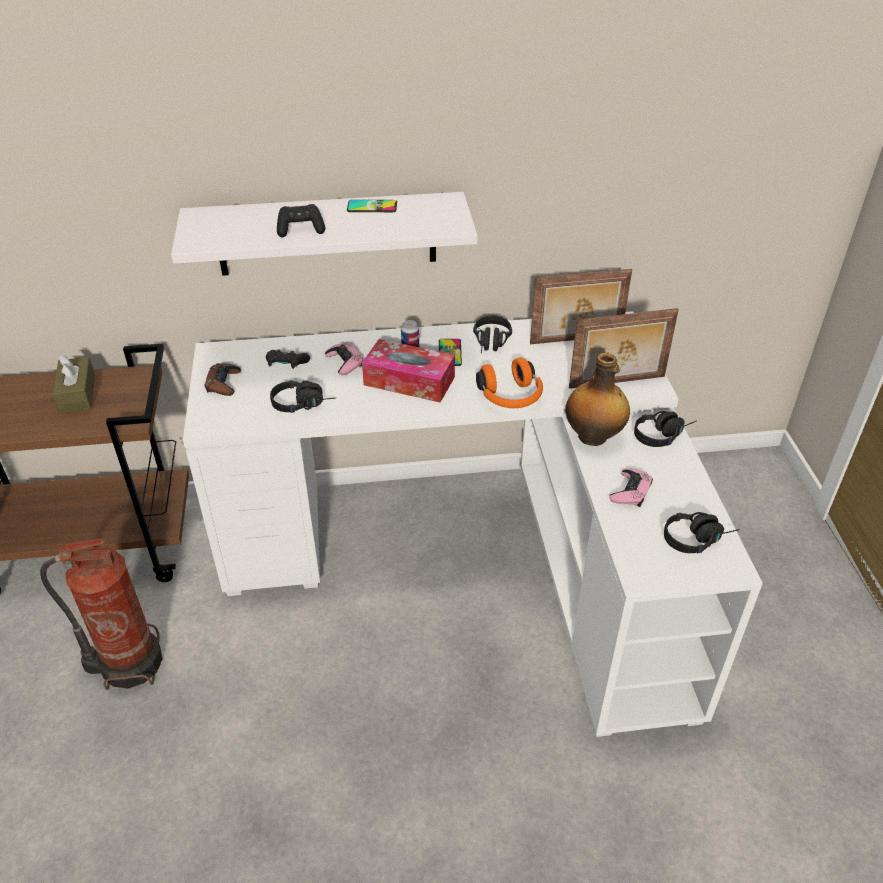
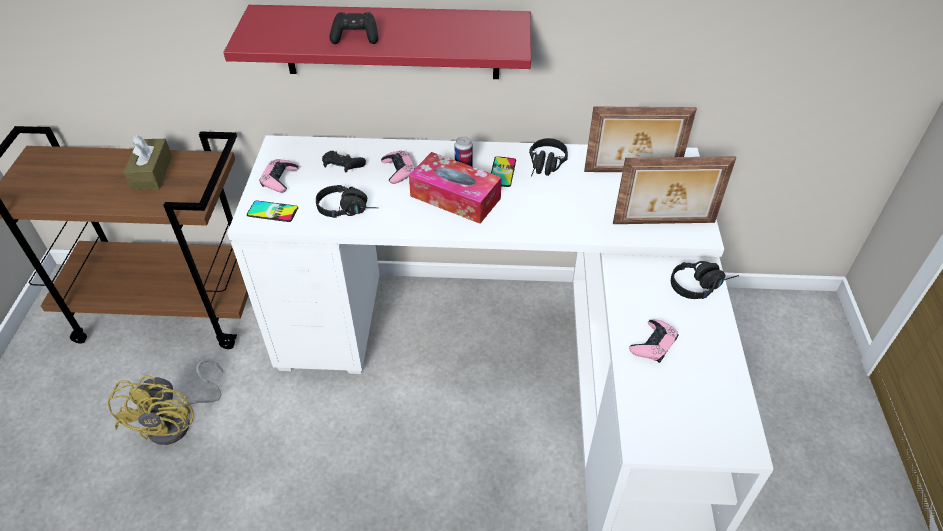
camera: 10 degrees right, 5 degrees up
(128, 662) = (179, 421): fire extinguisher -> yellow fan
(223, 383) = (279, 179): brown game controller -> pink game controller
(327, 234) = (391, 42): white shelf -> red shelf
(372, 206) = (433, 19): phone -> phone (272, 211)
(510, 397) = (551, 226): orange headphones -> none
(593, 437) = (628, 278): bottle -> none
(698, 538) = (713, 407): black headphones -> none

